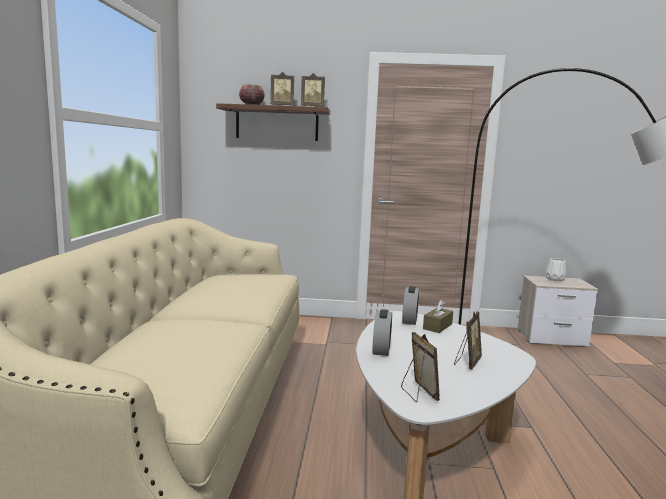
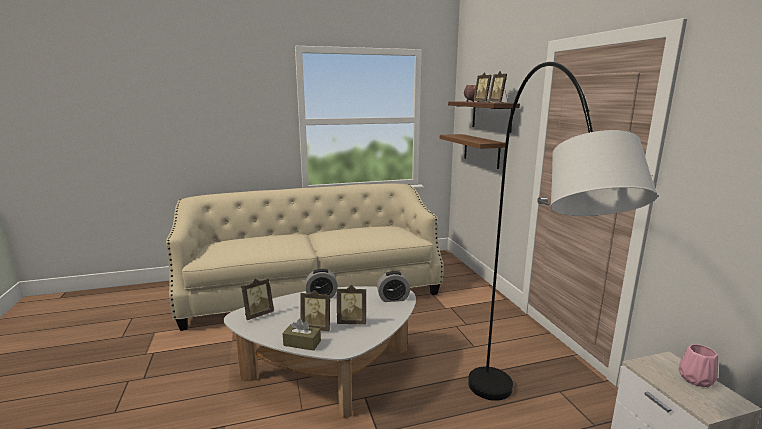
camera: 70 degrees right, 5 degrees up
(259, 165) = (481, 150): none -> brown shelf
(437, 326) = (389, 311): brown tissue box -> brown tissue box (302, 343)
(457, 345) = (352, 322): none -> picture frame
(554, 279) = (694, 379): white vase -> pink vase

